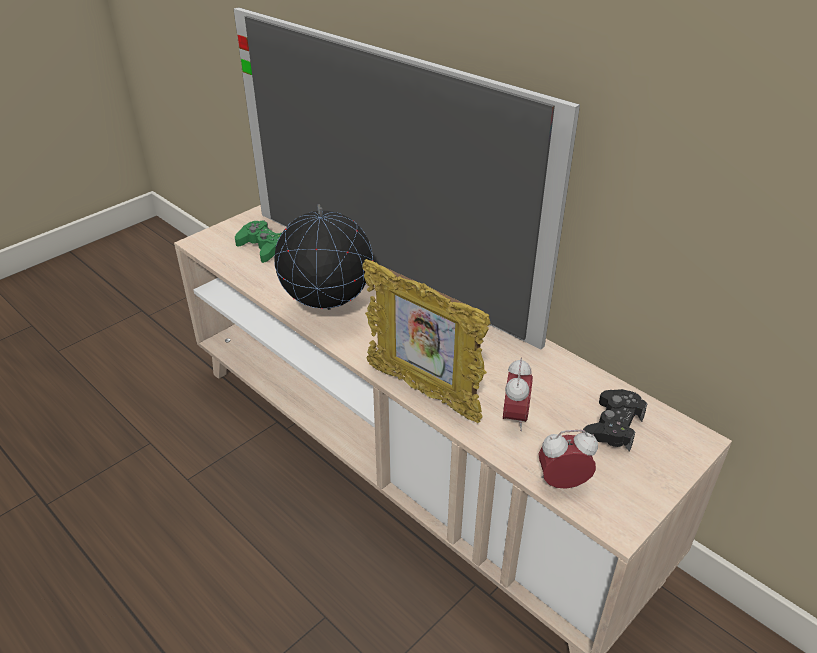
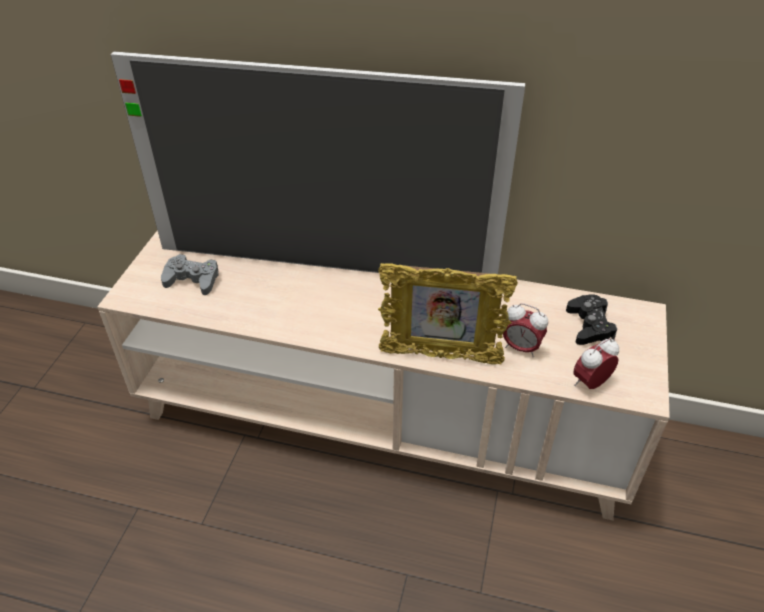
camera: 30 degrees left, 5 degrees up
(263, 247) = (192, 280): green game controller -> grey game controller
(327, 310) = (304, 317): globe -> none
(514, 417) = (521, 348): alarm clock -> alarm clock turned 135 degrees clockwise

